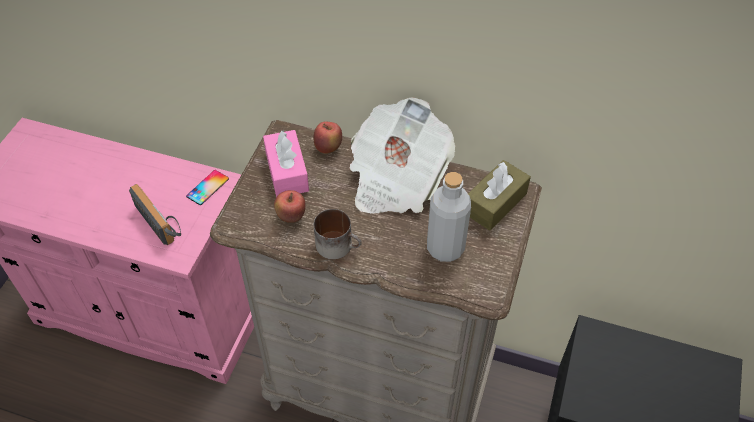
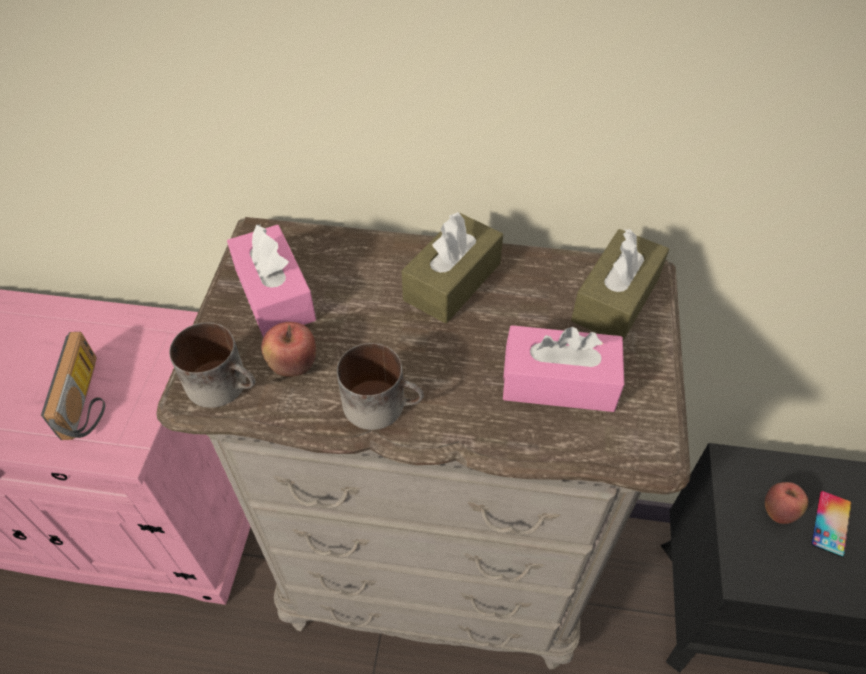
camera: 10 degrees left, 0 degrees up
(161, 221) = (88, 400): radio -> radio turned 45 degrees clockwise
(207, 187) = (155, 338): phone -> phone (831, 523)
(250, 221) = (225, 383): none -> mug
(328, 148) = (335, 249): apple -> apple (778, 511)
(396, 178) = (452, 281): newspaper -> brown tissue box
(445, 248) = (559, 382): grey bottle -> pink tissue box

